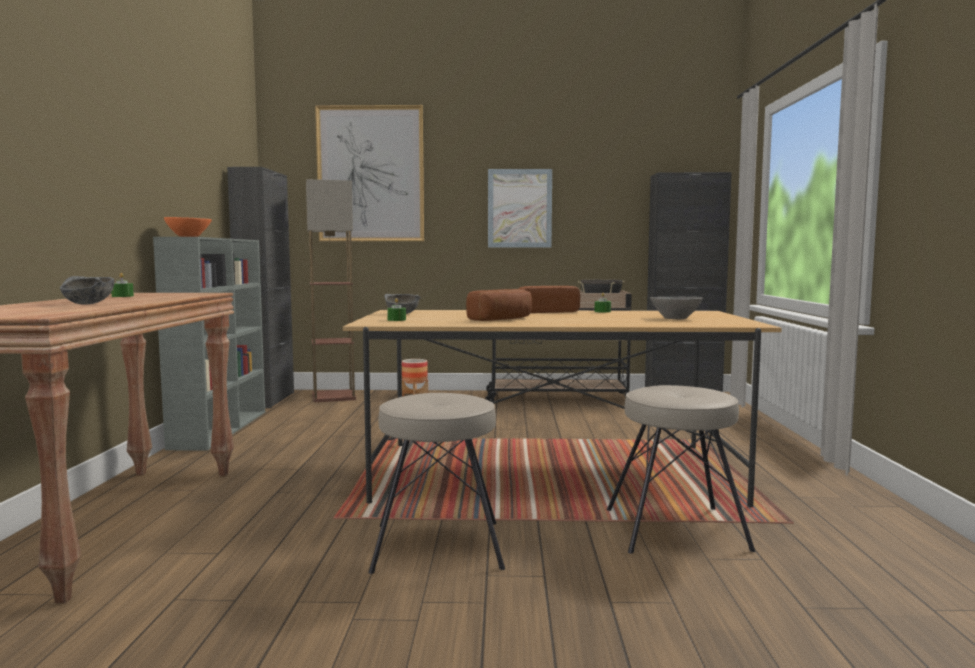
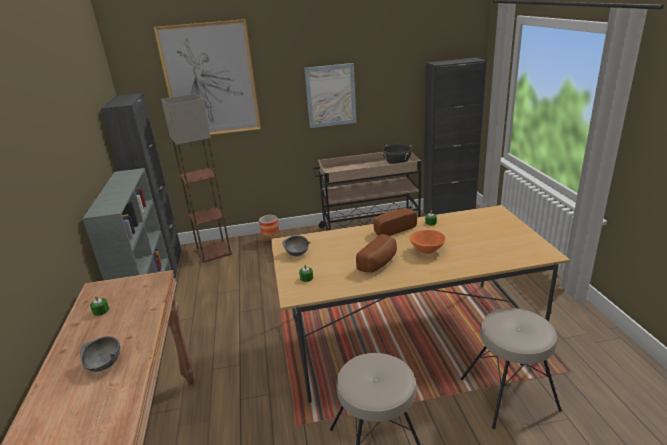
camera: 10 degrees left, 20 degrees up
(189, 236) = (109, 209): orange bowl -> orange bowl (427, 250)
(675, 318) = (490, 239): grey bowl -> none

